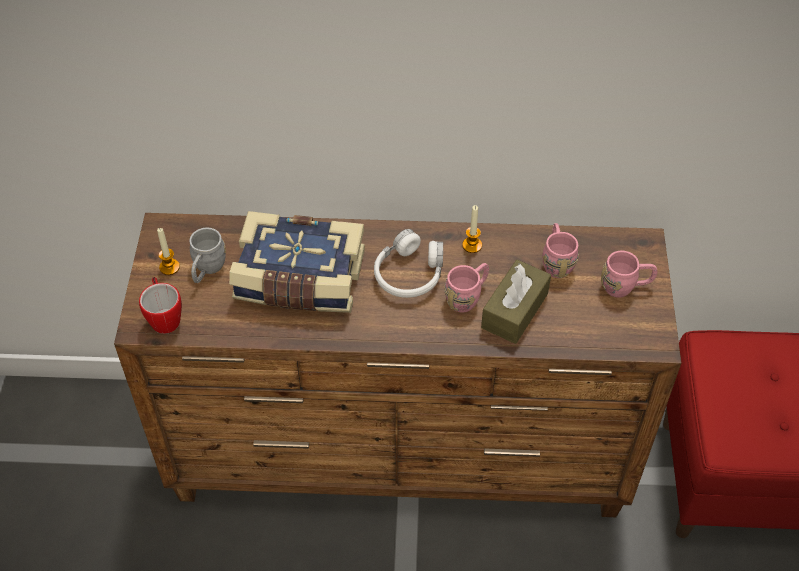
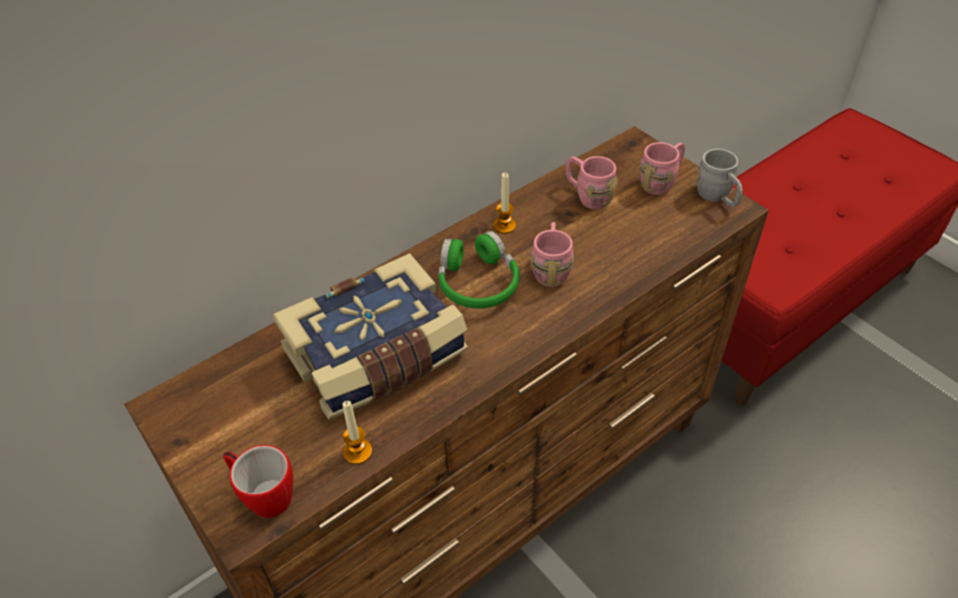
camera: 40 degrees left, 5 degrees down
(169, 267) = (215, 439): candle -> candle (357, 452)
(207, 270) = (263, 413): grey mug -> grey mug (717, 197)
(409, 273) = (477, 282): white headphones -> green headphones
(514, 310) = (602, 254): brown tissue box -> none

